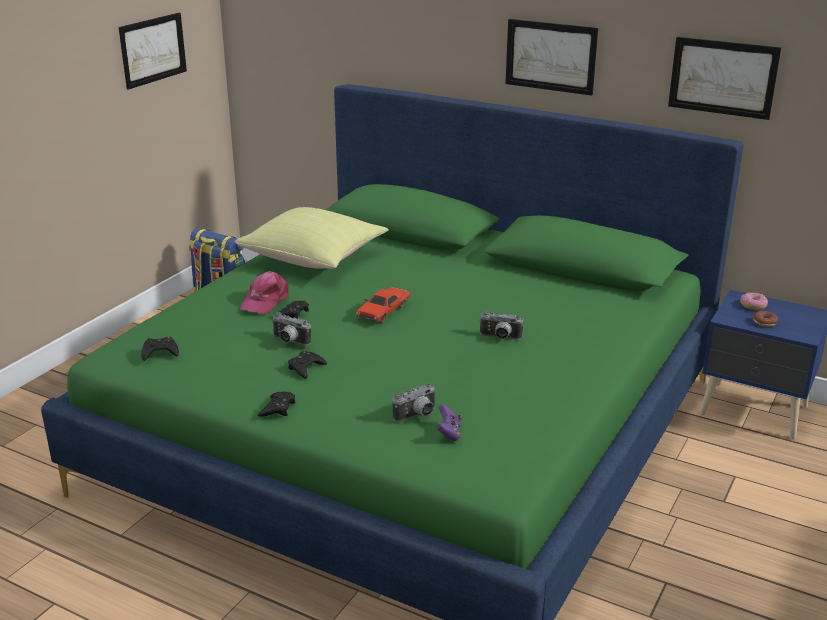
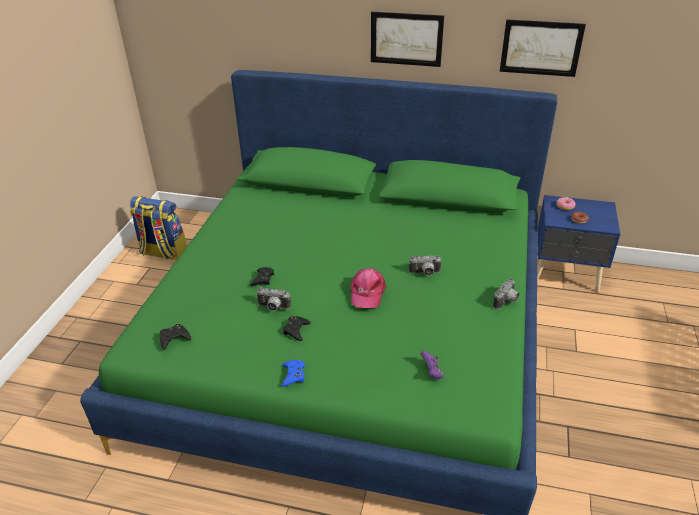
camera: 15 degrees left, 10 degrees up
(153, 50) = (74, 60): picture -> none
(265, 301) = (234, 269): pink cap -> pink cap (367, 292)
(278, 408) = (293, 375): black game controller -> blue game controller
(315, 258) = (253, 220): yellow pillow -> none
(383, 311) = (330, 263): red toy car -> none
(417, 416) = (401, 360): camera -> camera (506, 302)

